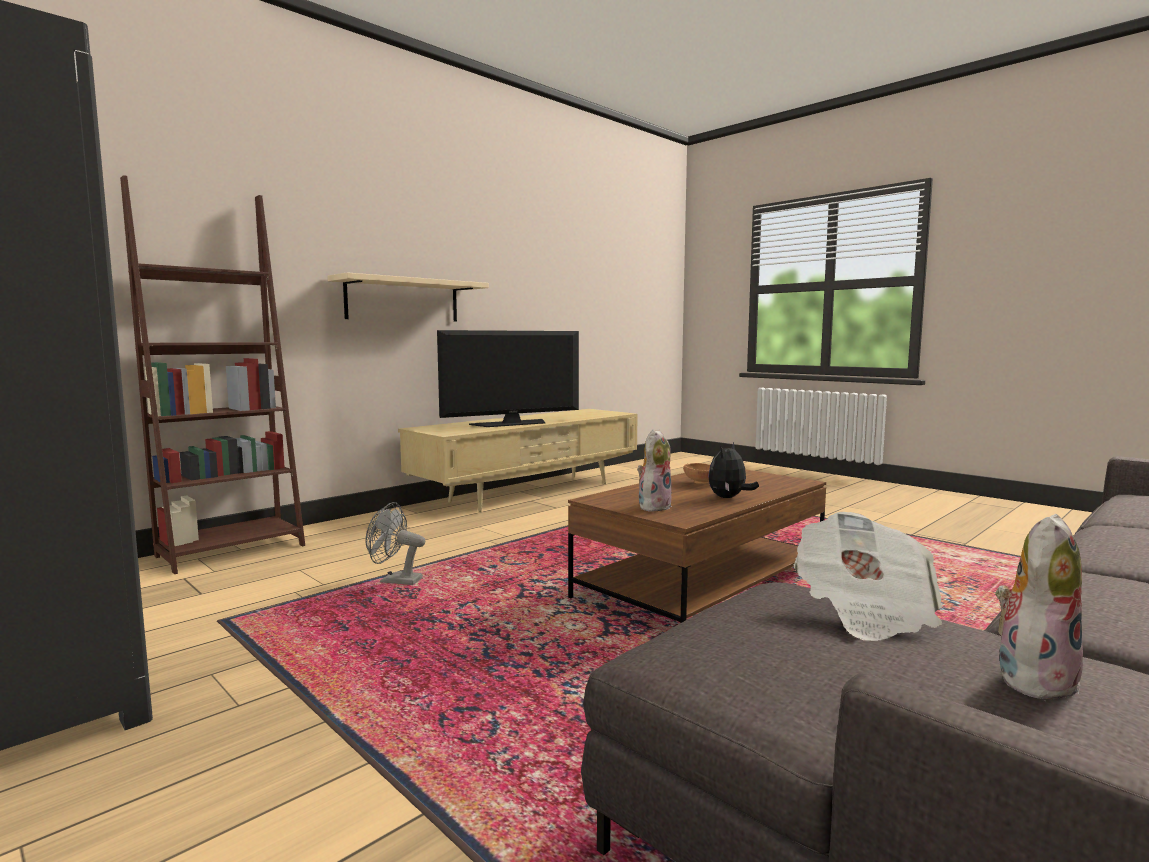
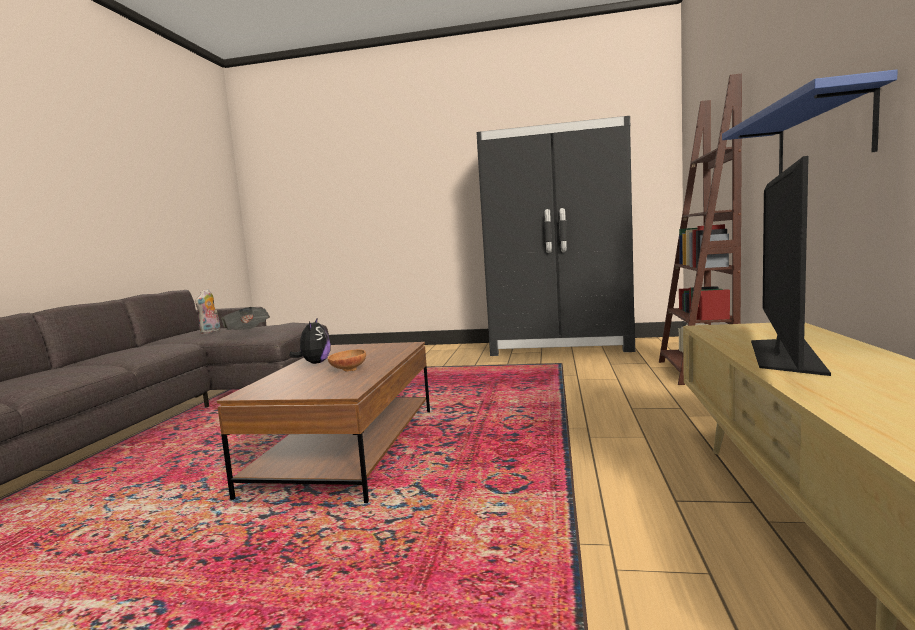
camera: 145 degrees right, 0 degrees up
(395, 581) = (549, 390): grey fan -> none
(403, 300) = (821, 135): beige shelf -> blue shelf
(653, 506) = (362, 348): plush toy -> none

